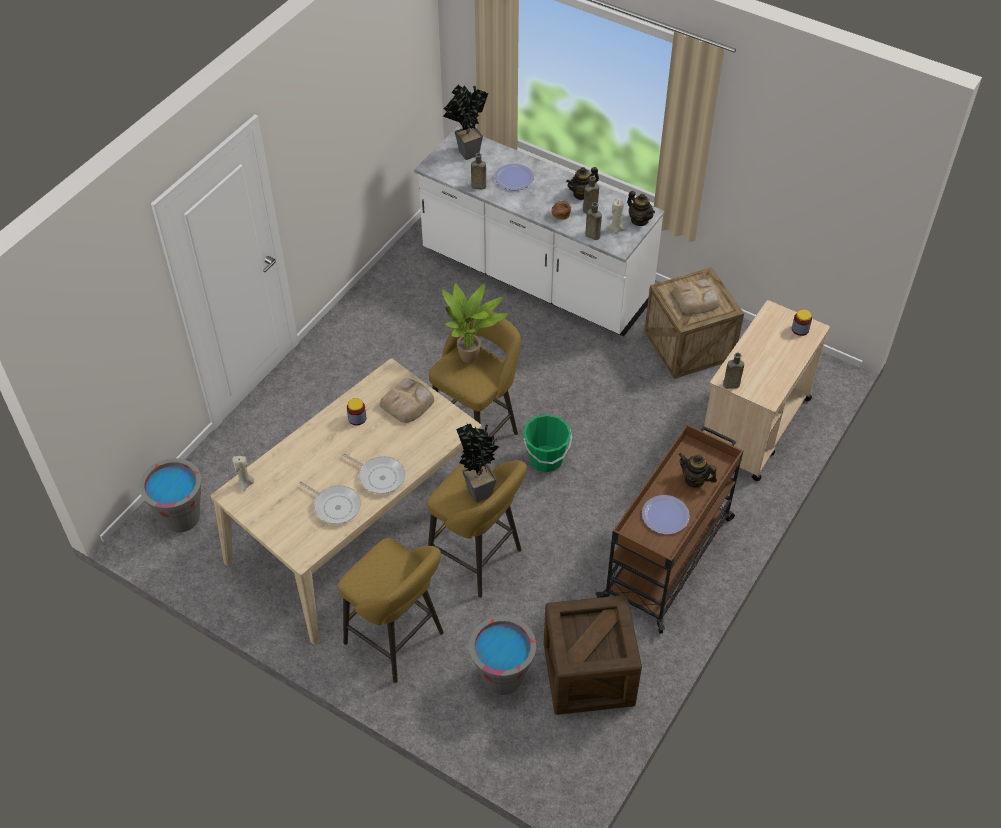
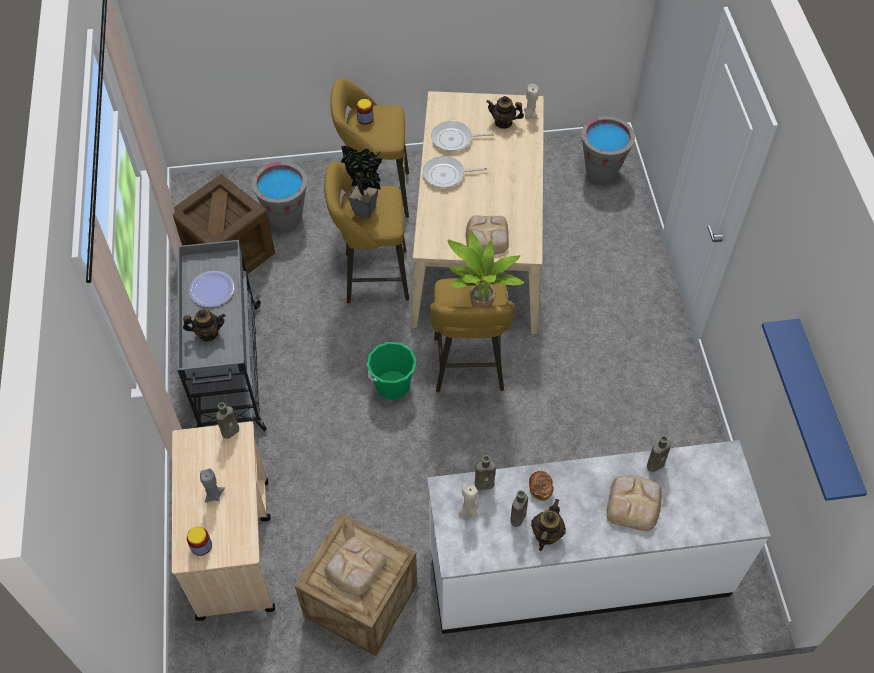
camera: 140 degrees right, 5 degrees up
(357, 418) = (510, 202): jar -> jar (365, 118)
(393, 82) = (824, 413): none -> blue shelf
(465, 153) = (717, 500): potted plant -> none
(514, 178) = (634, 503): plate -> bread
(639, 220) = (455, 542): teapot -> teapot (503, 122)
(668, 557) = (229, 371): brown cart -> grey cart
(771, 353) = (214, 495): none -> grey candle

